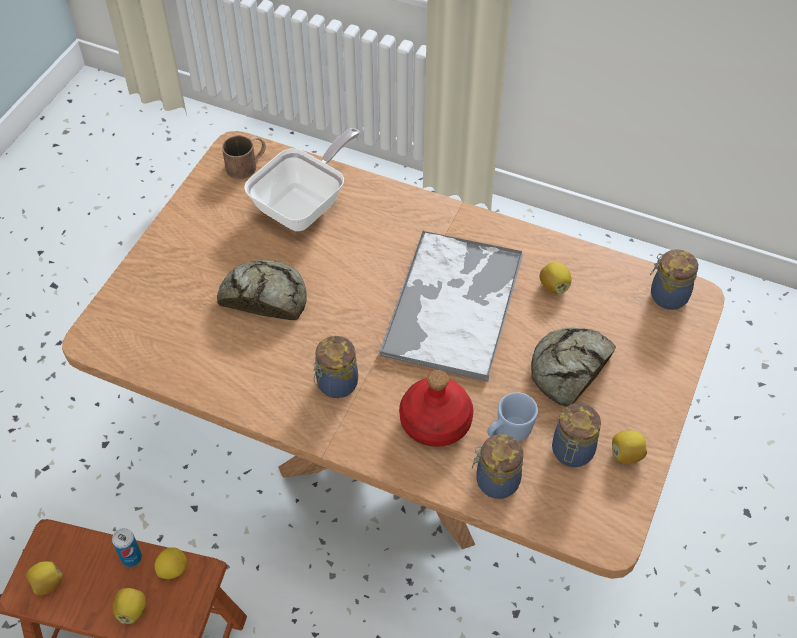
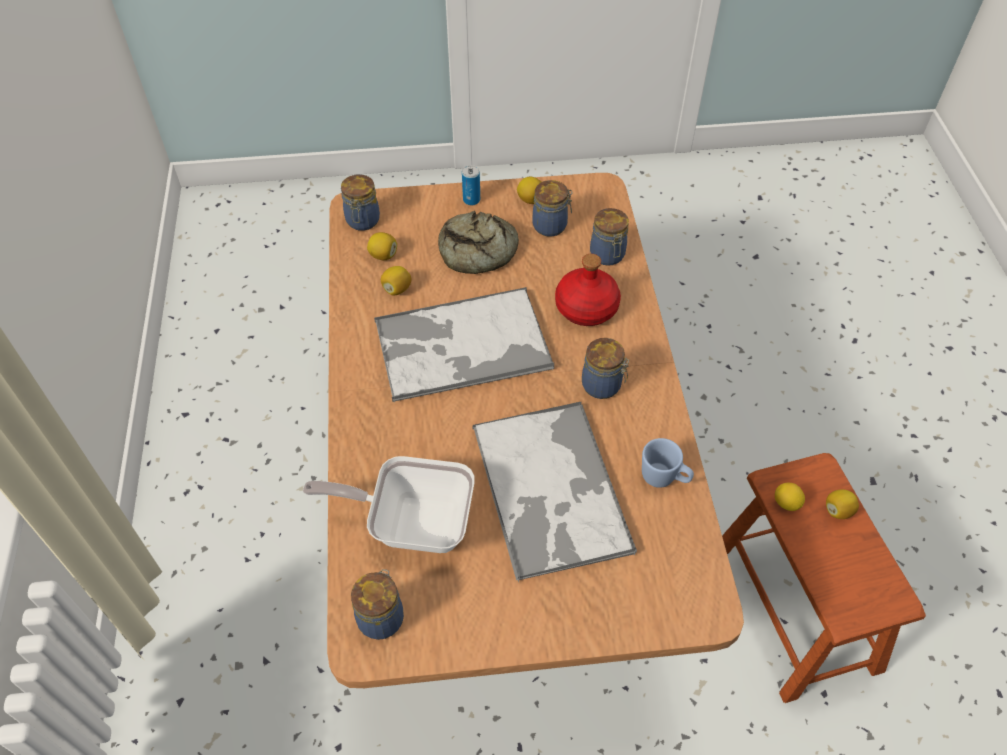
camera: 120 degrees left, 0 degrees up
(47, 583) = (876, 588): lemon -> lemon (383, 255)
(131, 557) = (803, 540): can -> can (471, 200)
(247, 164) = (381, 617): brown mug -> jar
(264, 296) = (551, 490): bread -> tray
(508, 433) = (562, 264): blue mug -> blue mug (664, 478)

